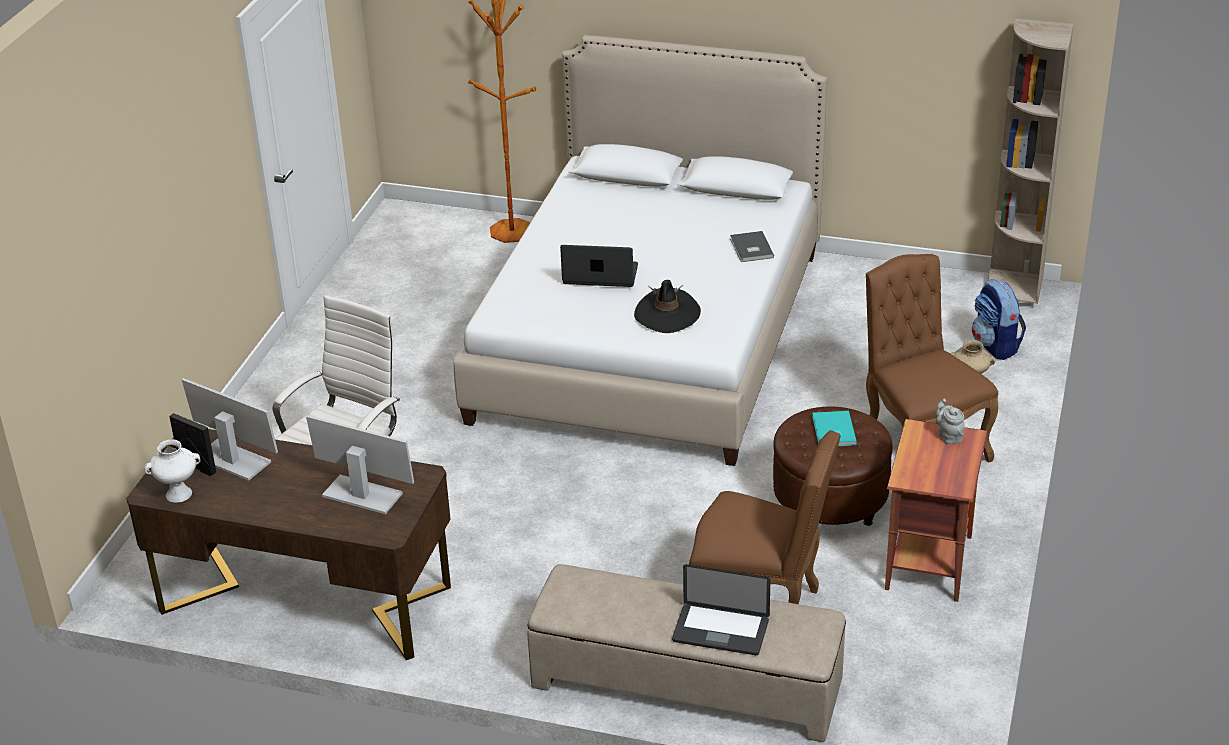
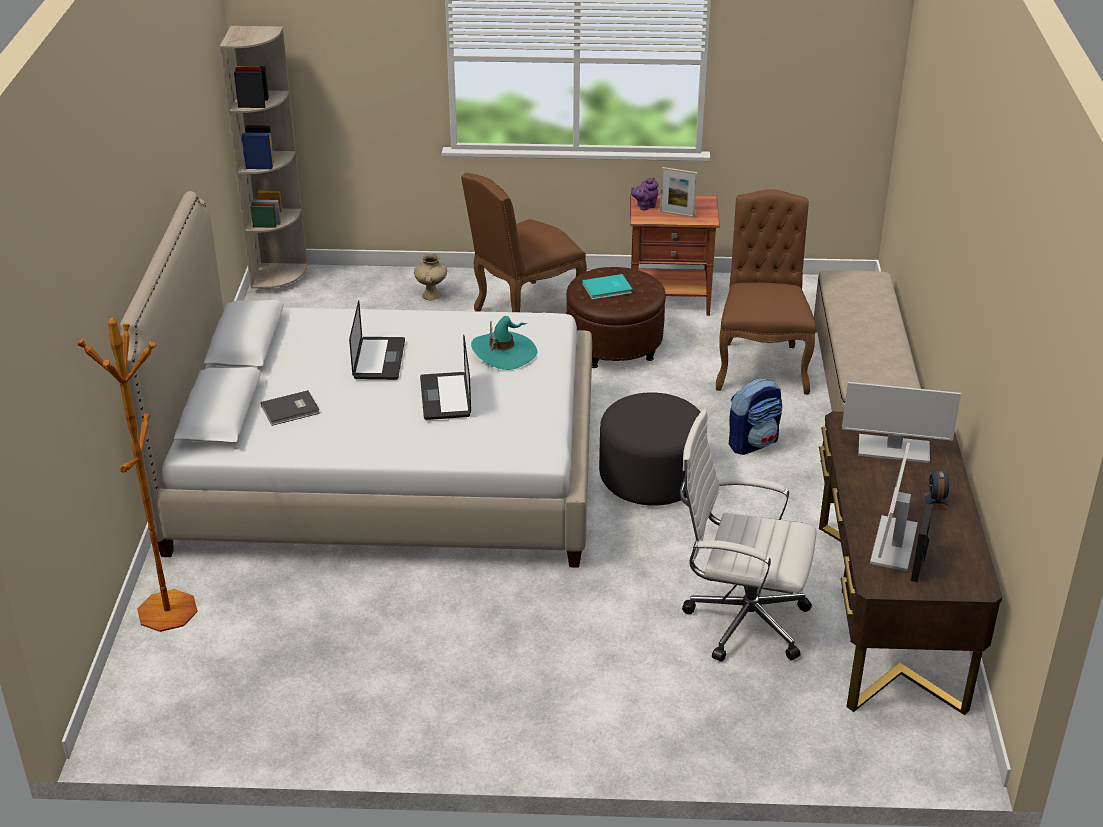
camera: 105 degrees left, 0 degrees up
(179, 494) = (965, 565): white vase -> none
(272, 501) = (936, 501): none -> alarm clock
(363, 495) = (893, 449): monitor -> monitor turned 90 degrees counterclockwise
(577, 487) = (651, 477): none -> grey ottoman
(667, 314) = (504, 352): black hat -> turquoise hat
(720, 631) = (875, 312): laptop -> laptop (379, 360)
(750, 249) = (371, 322): grey book -> grey book (291, 410)
(923, 457) = (677, 214): none -> picture frame
(948, 436) = (644, 206): grey teapot -> purple teapot
(995, 346) = (368, 286): backpack -> backpack (753, 443)

